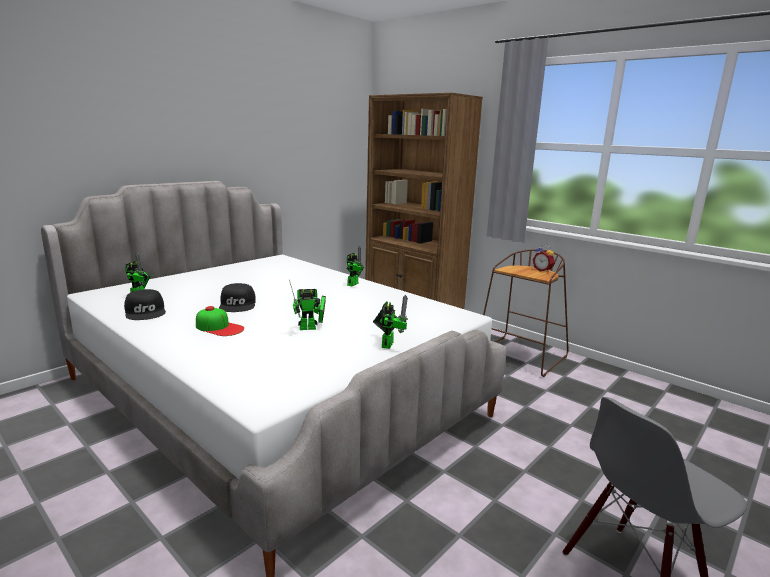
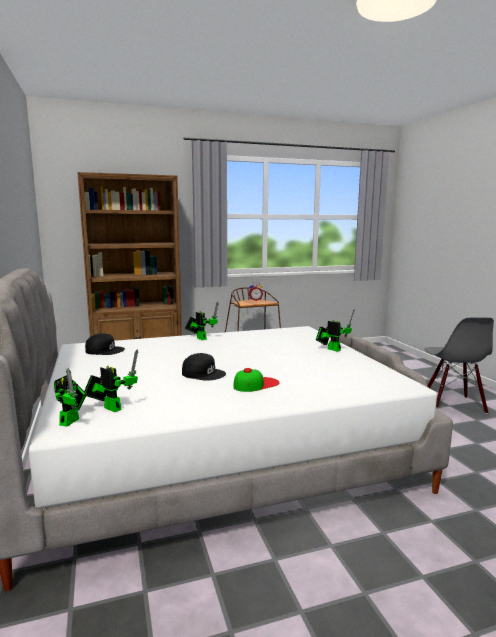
camera: 60 degrees left, 5 degrees down
(146, 312) = (176, 407): black cap -> black cap (105, 350)
(310, 328) = (286, 361): toy robot -> toy robot (71, 420)

